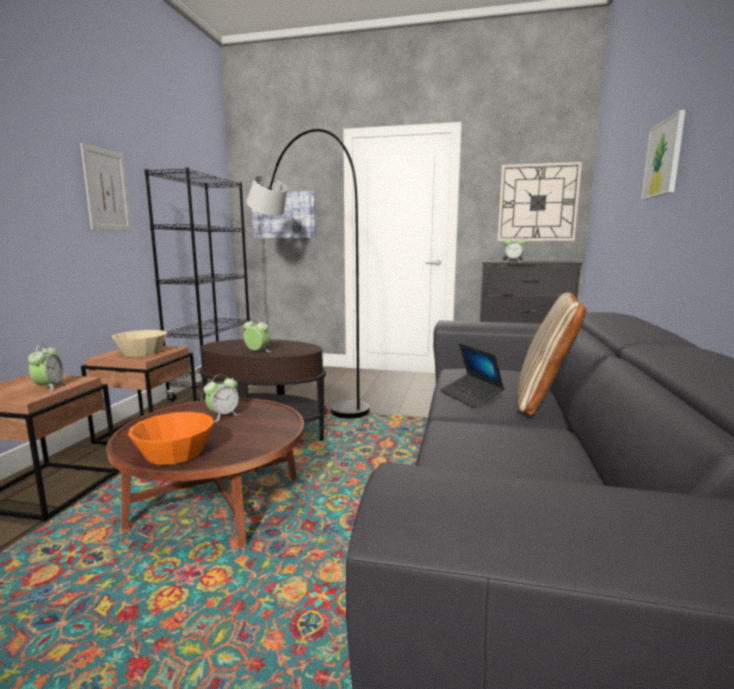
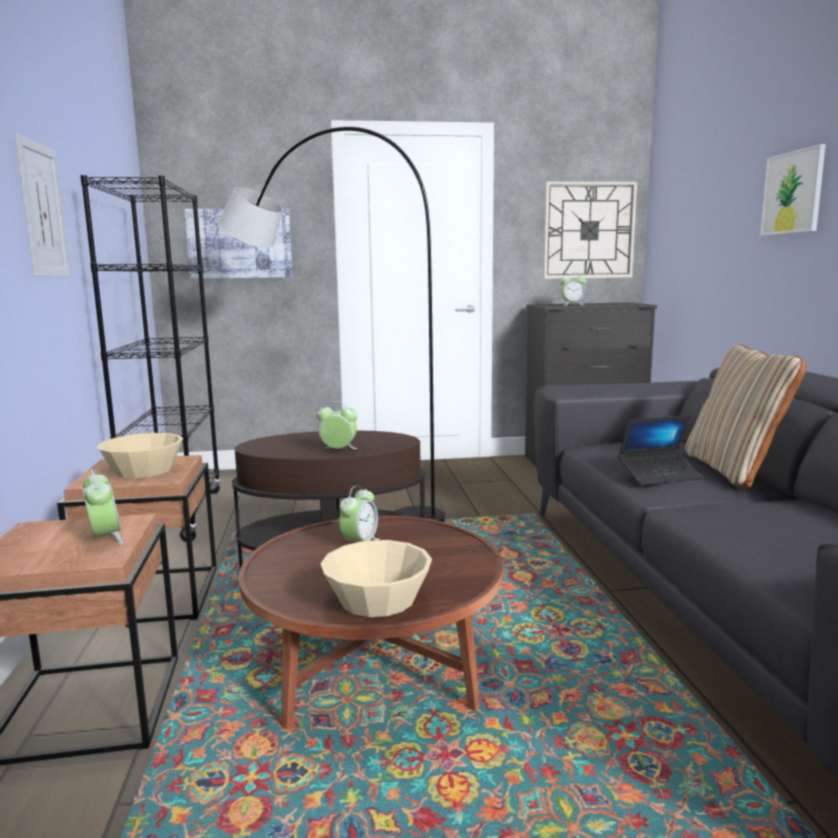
camera: 20 degrees left, 0 degrees up
(175, 452) = (378, 599): orange bowl -> beige bowl
(470, 396) = (659, 476): laptop -> laptop turned 60 degrees counterclockwise

